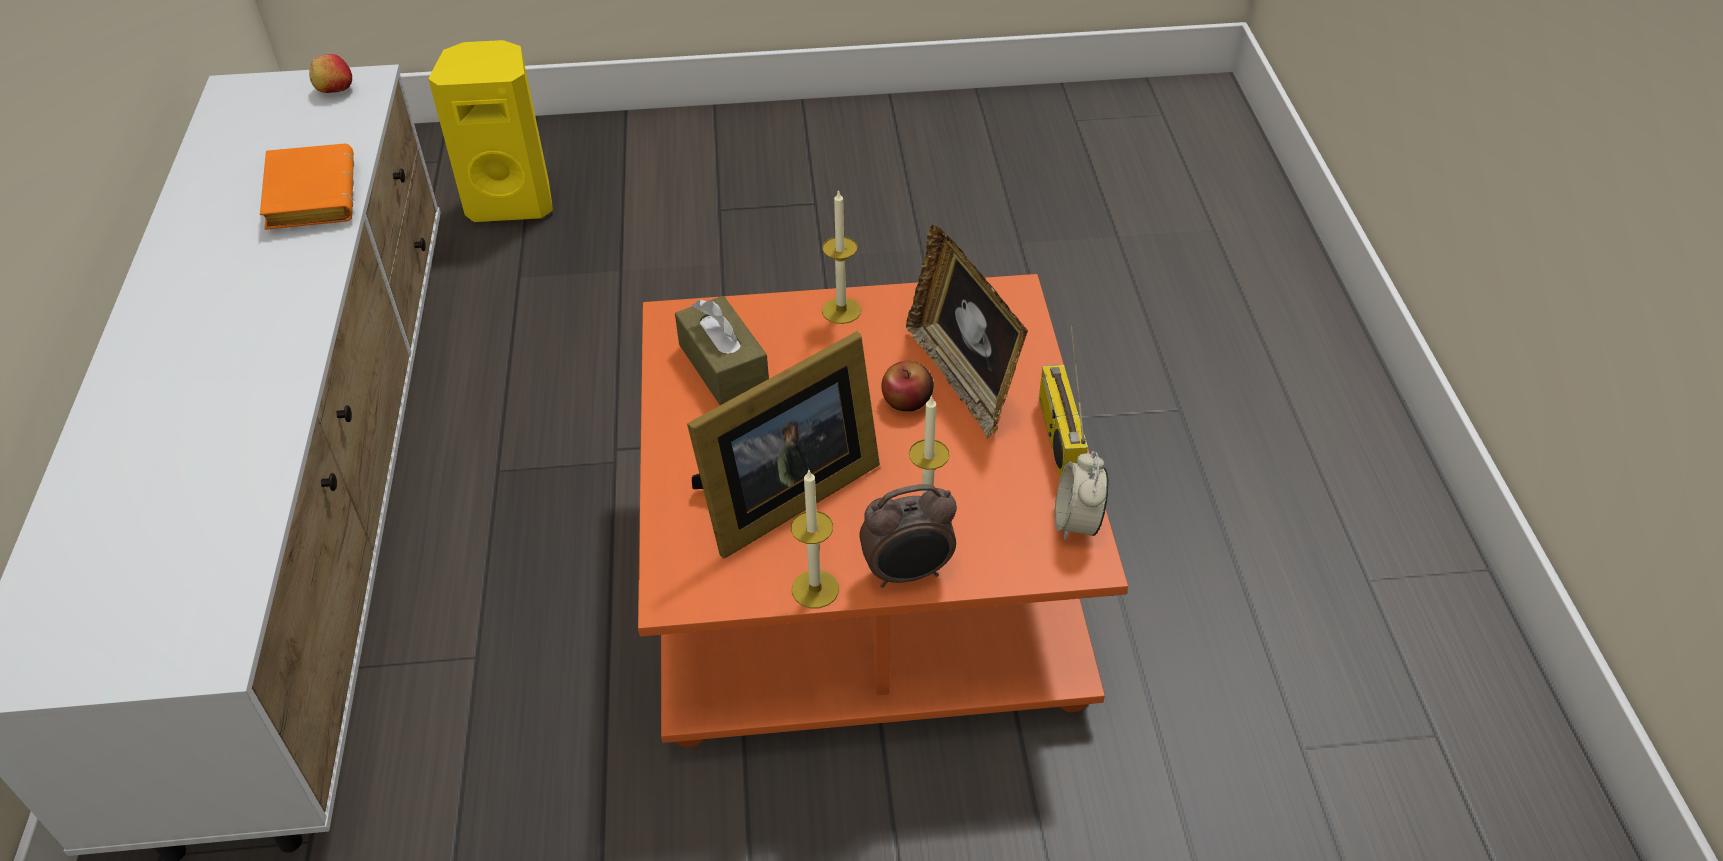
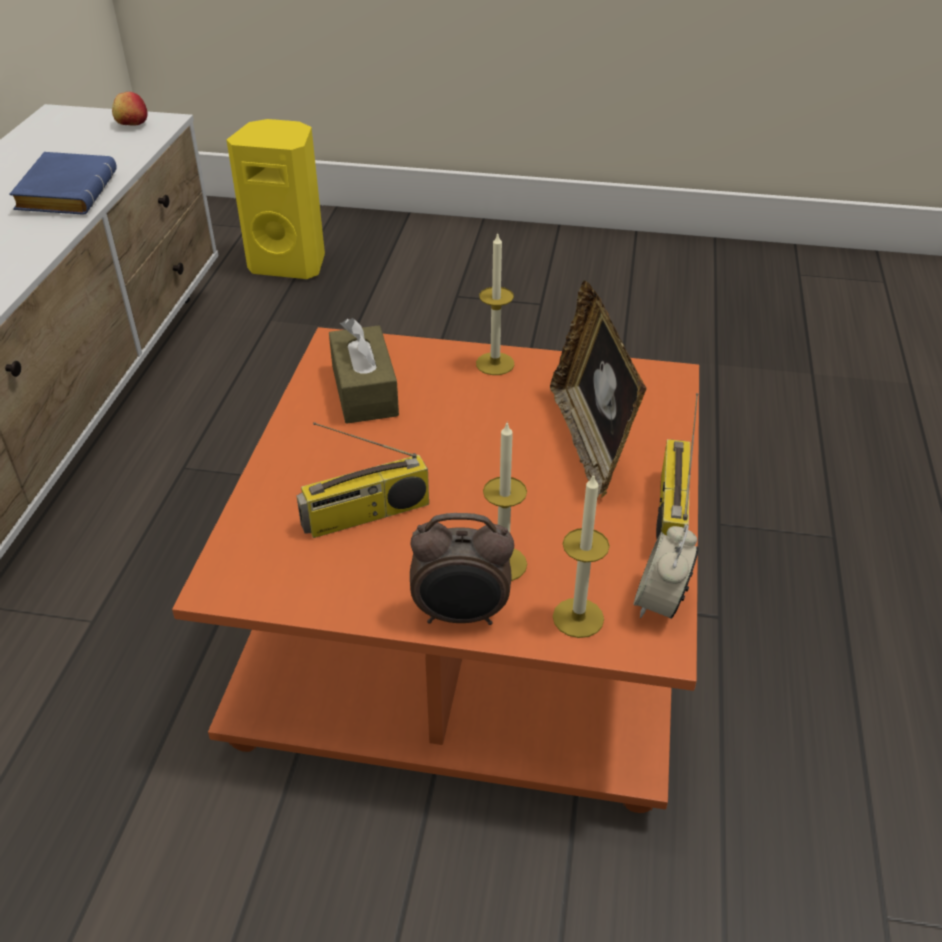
camera: 15 degrees right, 5 degrees down
(308, 195) = (65, 192): orange book -> blue book
(781, 497) = (366, 516): picture frame -> radio
(815, 589) = (360, 610): candle -> candle (578, 618)
(907, 401) = (526, 452): apple -> none

